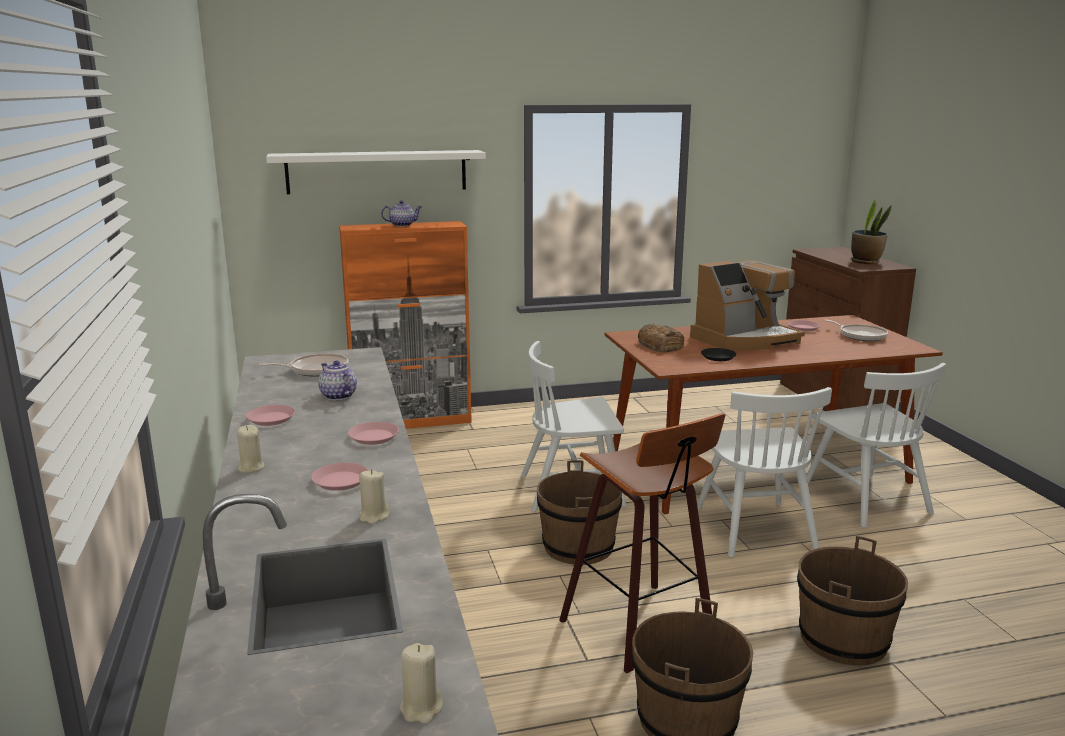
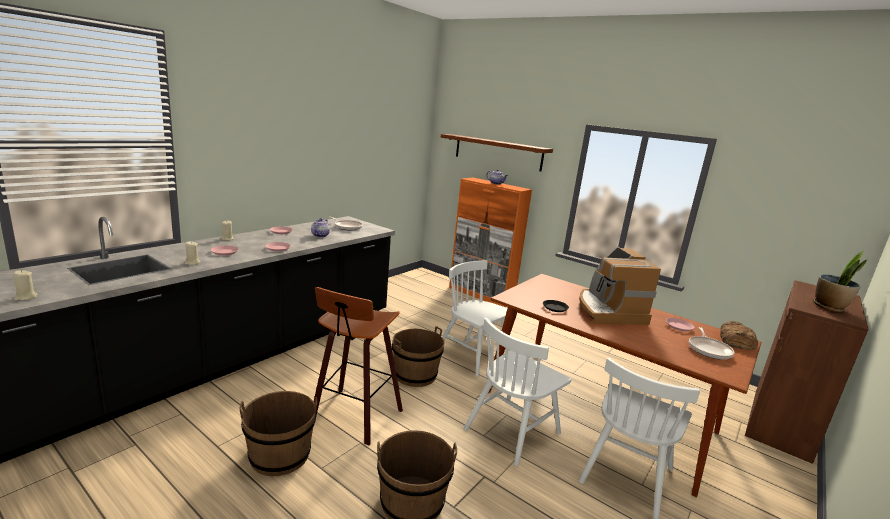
camera: 50 degrees right, 0 degrees up
(377, 171) = (497, 152): white shelf -> brown shelf
(660, 345) = (546, 289): bread -> bread (736, 340)
(745, 339) = (608, 311): coffee machine -> coffee machine turned 60 degrees clockwise

